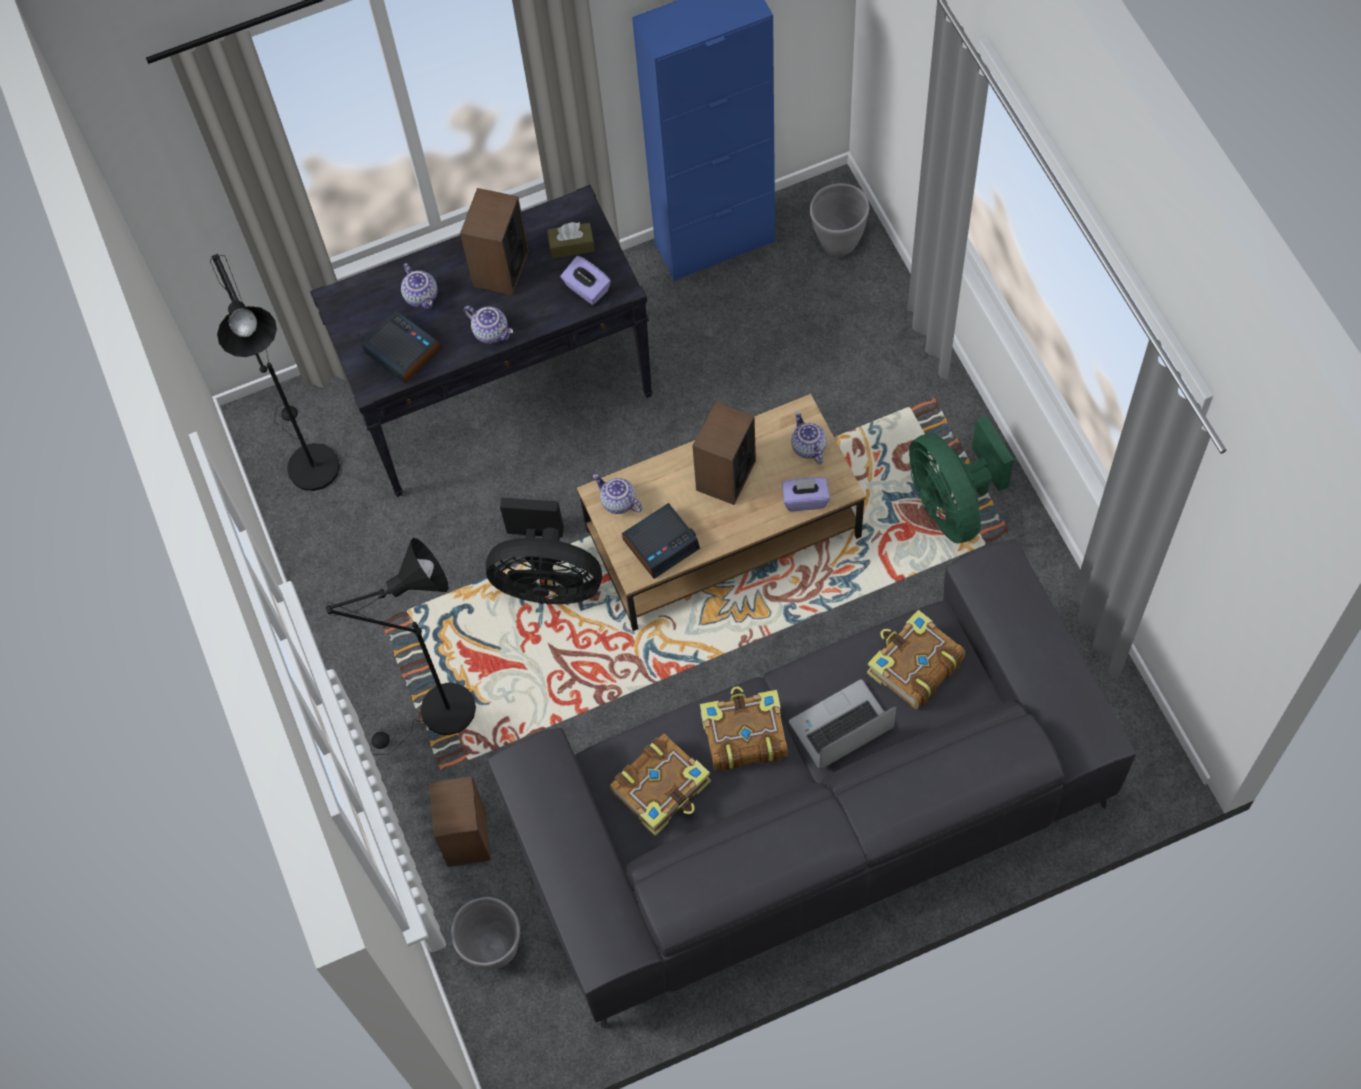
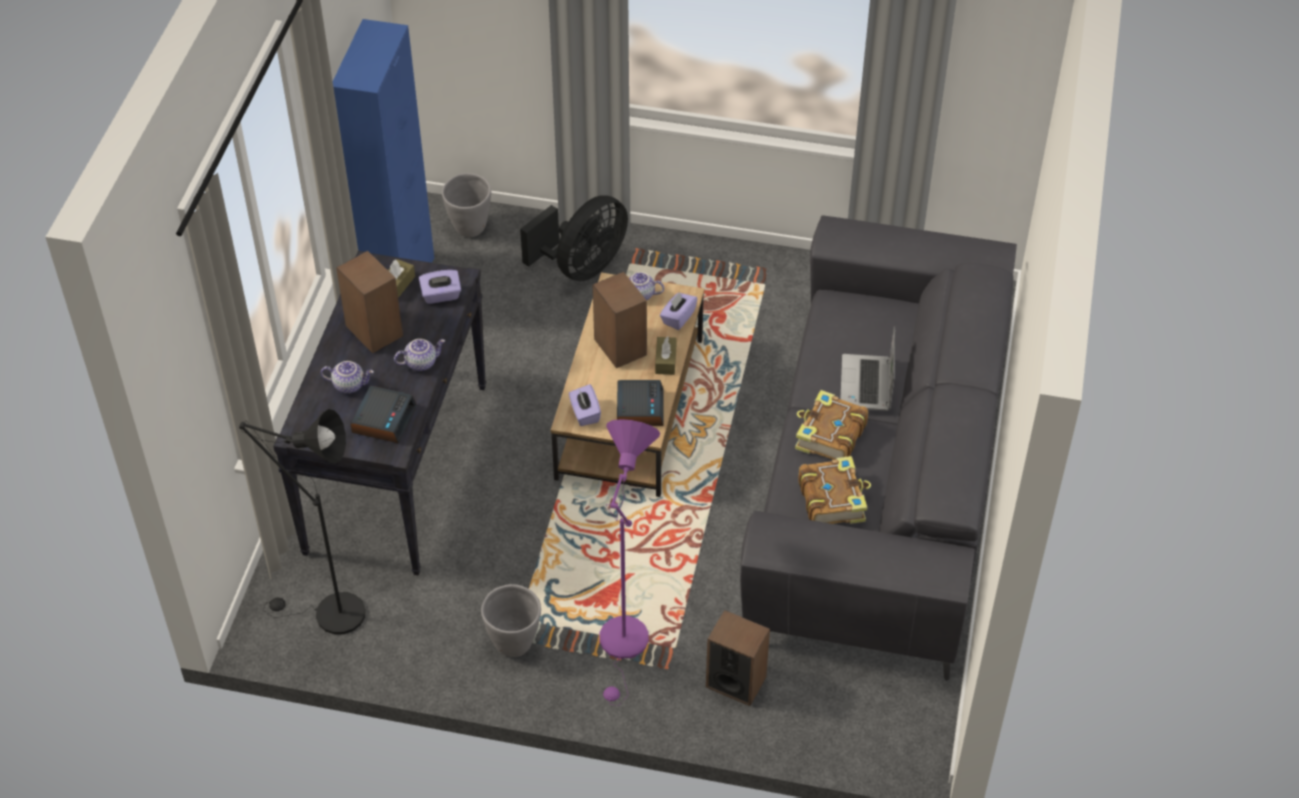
camera: 60 degrees left, 15 degrees down
(402, 351) = (383, 419): alarm clock -> alarm clock turned 120 degrees clockwise
(438, 716) = (624, 647): black floor lamp -> purple floor lamp
(494, 950) = (838, 713): grey planter -> grey planter (514, 644)
(547, 581) = (575, 524): black fan -> black fan (582, 267)
(618, 502) = (584, 413): teapot -> purple tissue box
(739, 526) = (665, 361): none -> brown tissue box
(913, 666) = (854, 325): book -> none
(951, 504) = (721, 284): green fan -> none

